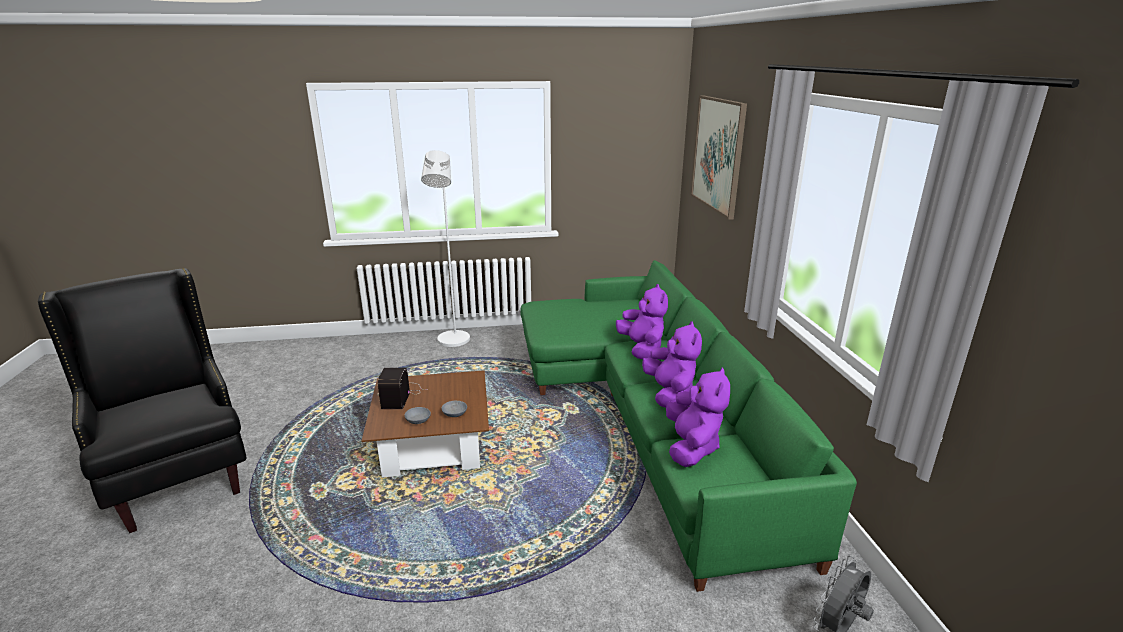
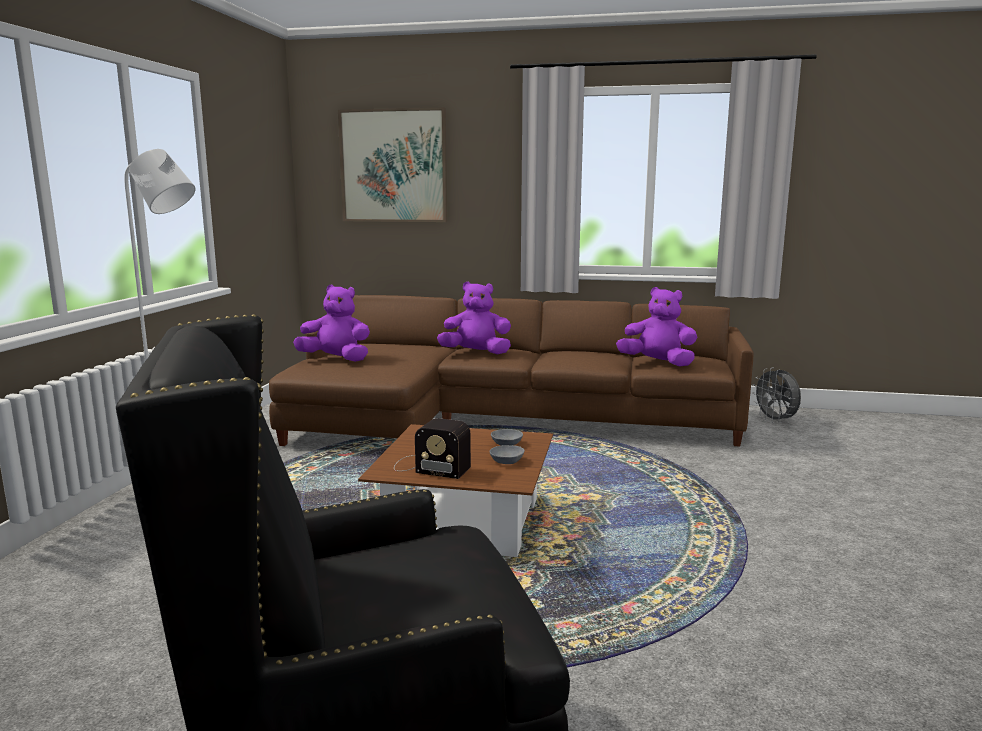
camera: 70 degrees left, 10 degrees down
(648, 414) = (495, 420): green sofa -> brown sofa
(670, 394) = (572, 356): purple plush toy -> purple plush toy (336, 359)

